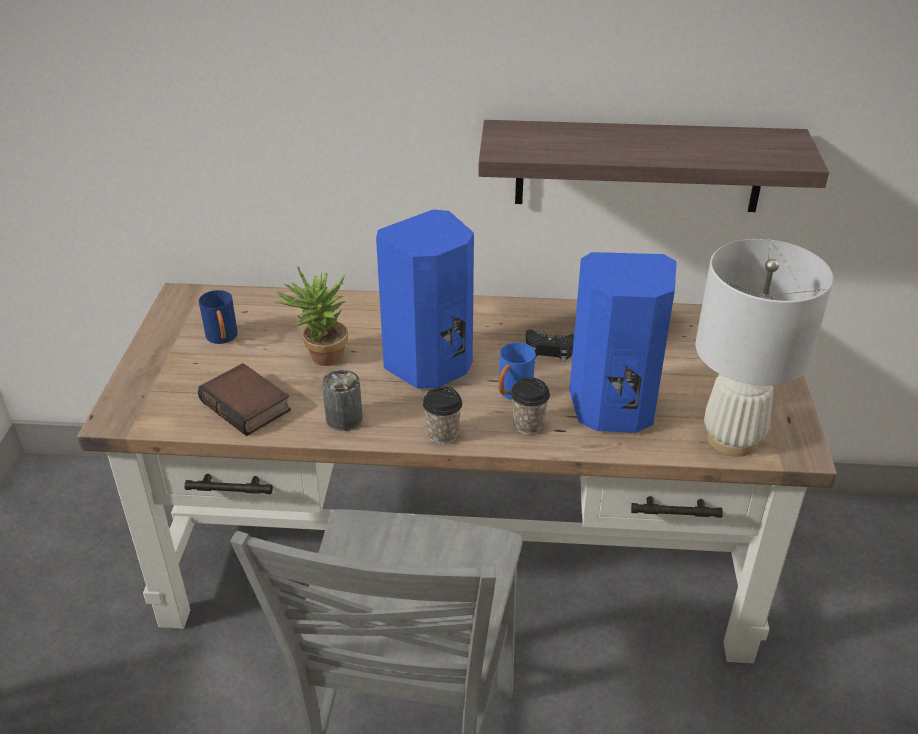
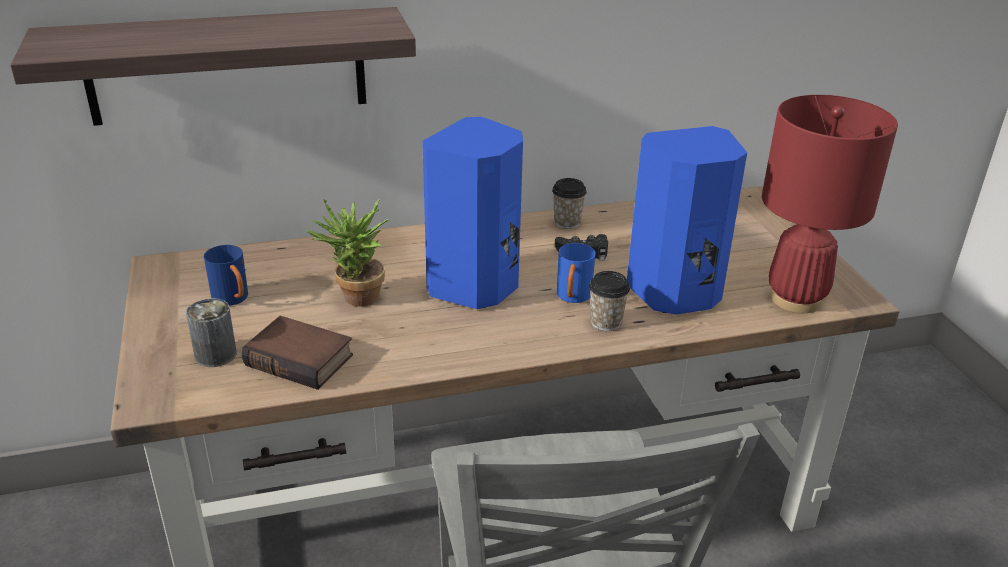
camera: 20 degrees left, 5 degrees down
(344, 419) = (416, 352): can -> can (215, 354)
(442, 434) = (528, 347): cup -> cup (567, 222)
(639, 166) = (632, 61): shelf -> shelf (227, 66)
(732, 439) = (796, 299): white table lamp -> red table lamp

